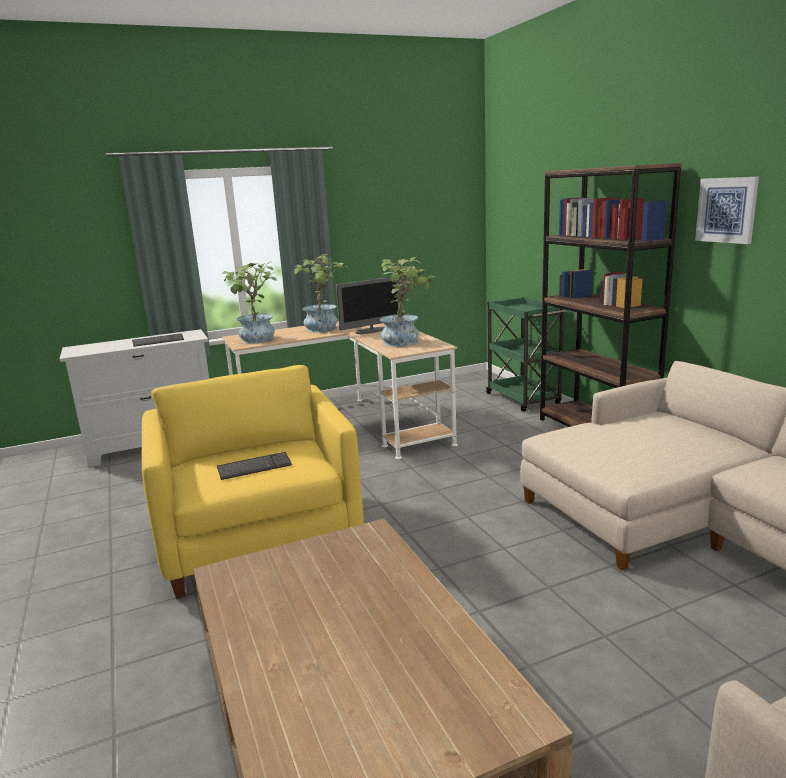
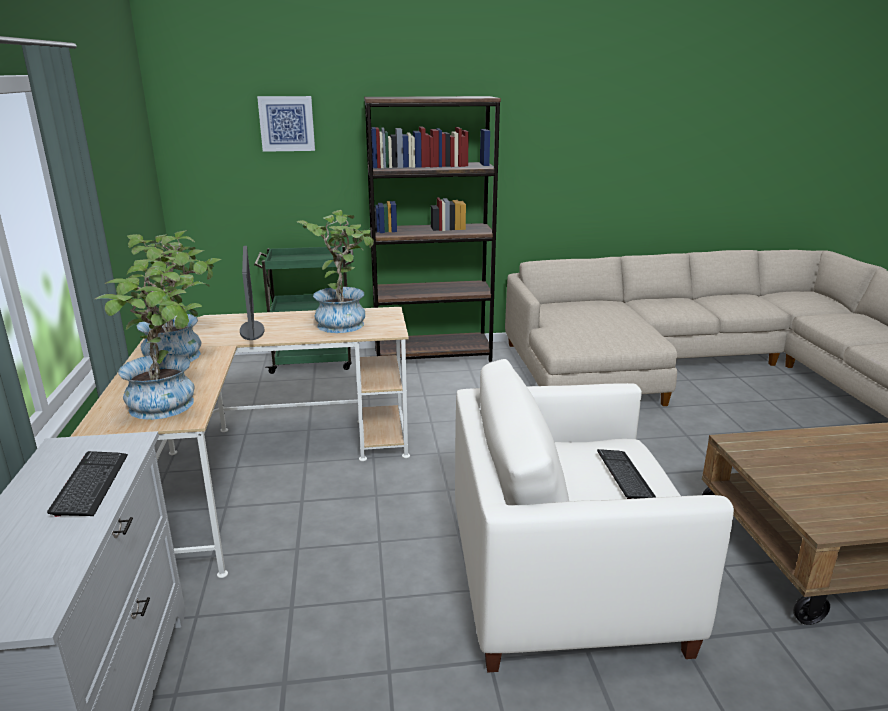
camera: 75 degrees left, 5 degrees up
(258, 537) = (563, 580): yellow armchair -> white armchair
(727, 210) = (532, 136): picture -> picture (287, 123)

